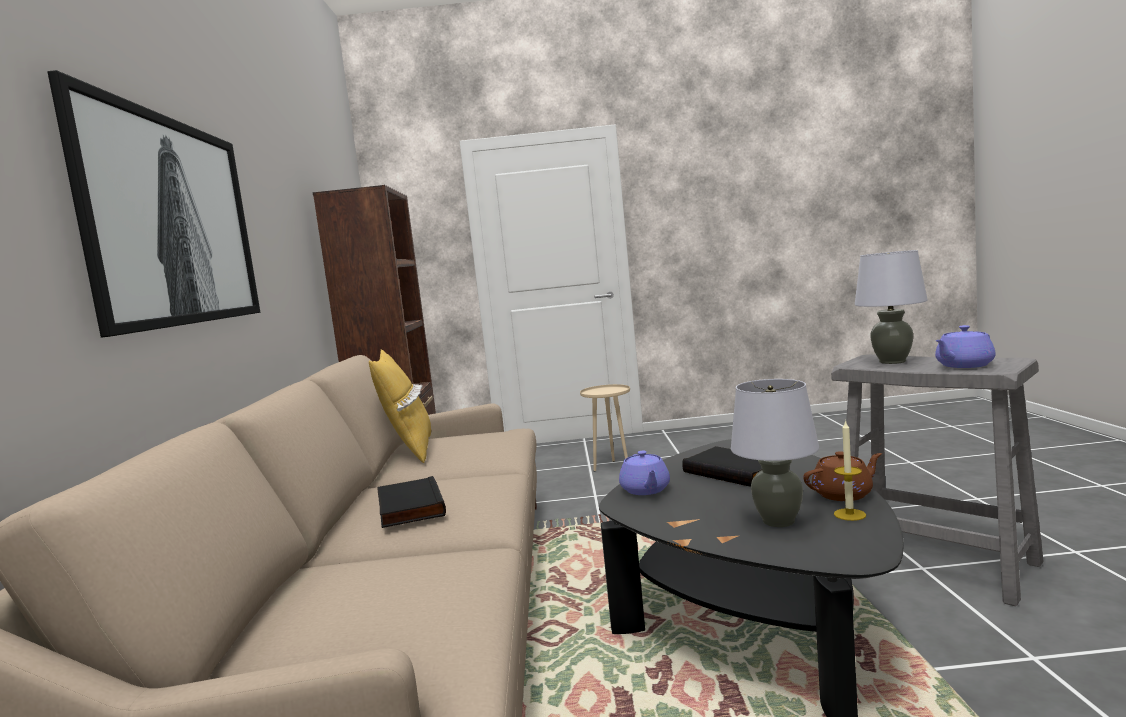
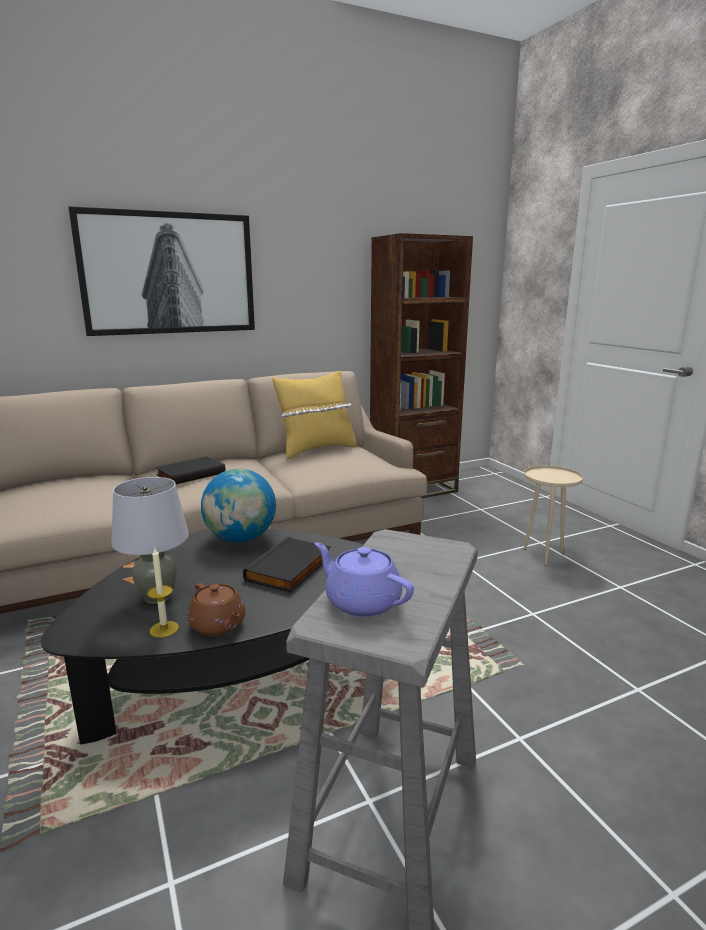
camera: 65 degrees right, 10 degrees up
(645, 490) = (241, 539): purple teapot -> globe
(892, 361) = (407, 559): grey table lamp -> none

